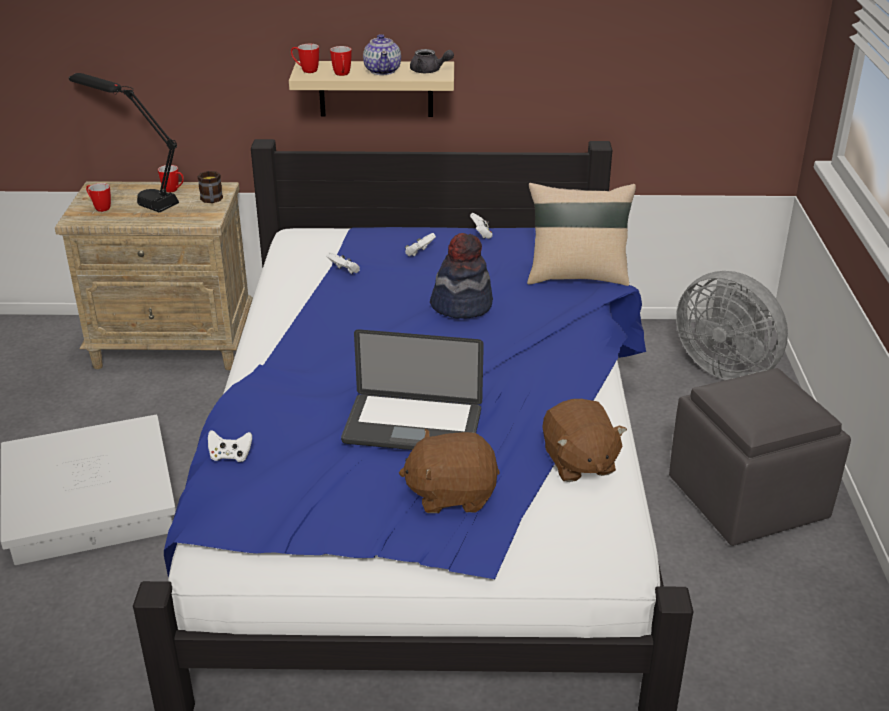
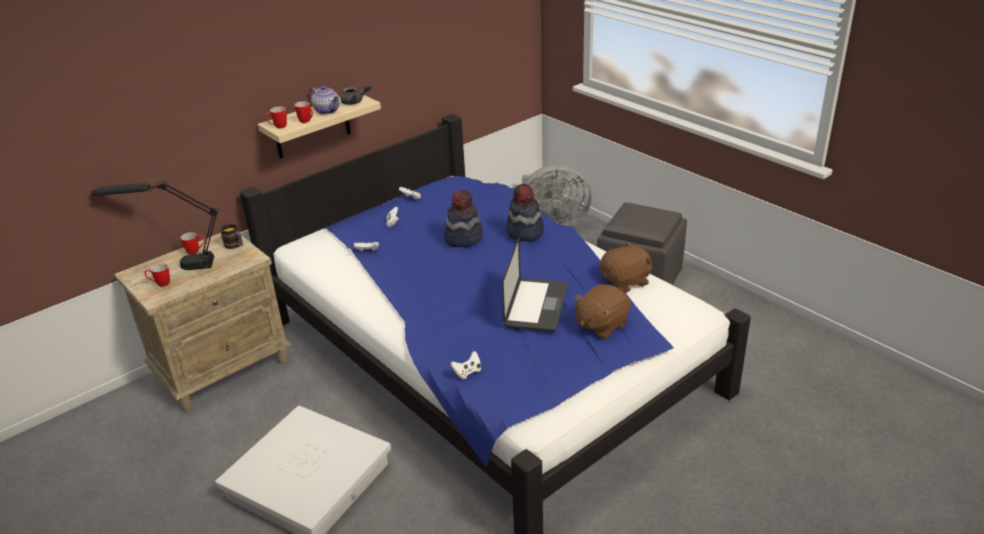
camera: 40 degrees left, 0 degrees up
(412, 426) = (536, 306): laptop -> laptop turned 45 degrees counterclockwise
(541, 333) = (524, 232): none -> hat
(577, 276) = (494, 197): beige pillow -> none
(578, 463) = (626, 282): brown plush toy -> brown plush toy turned 60 degrees counterclockwise

